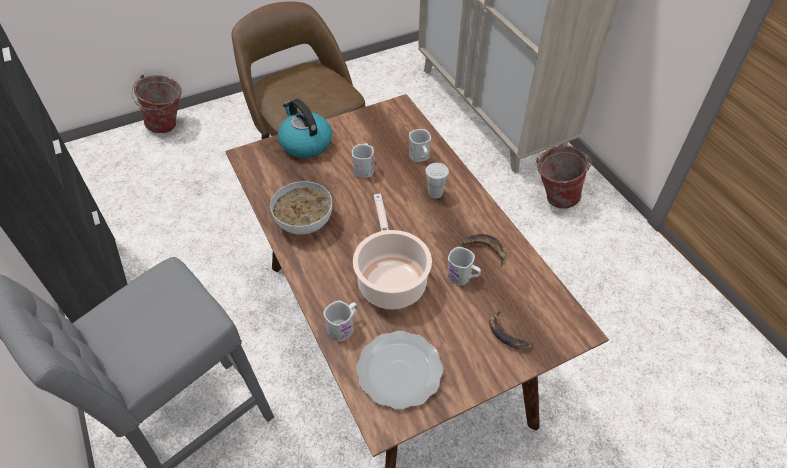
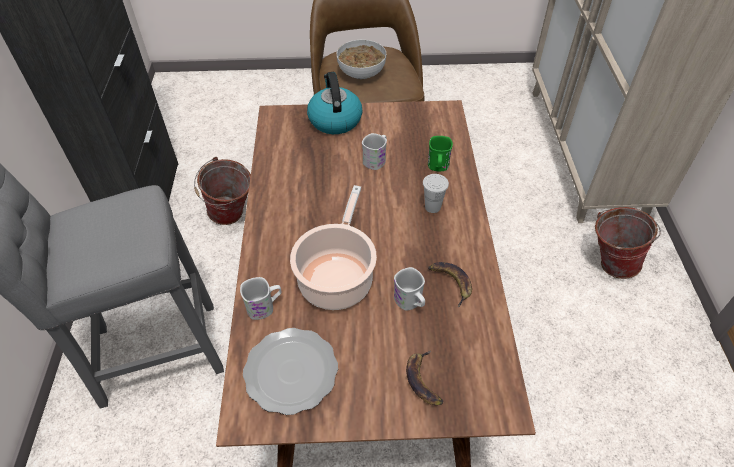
camera: 25 degrees right, 0 degrees up
(168, 126) = (270, 81): bucket -> bucket (232, 217)
(304, 222) = (289, 193): bowl -> bowl (361, 73)
(420, 158) = (438, 167): white mug -> green mug

